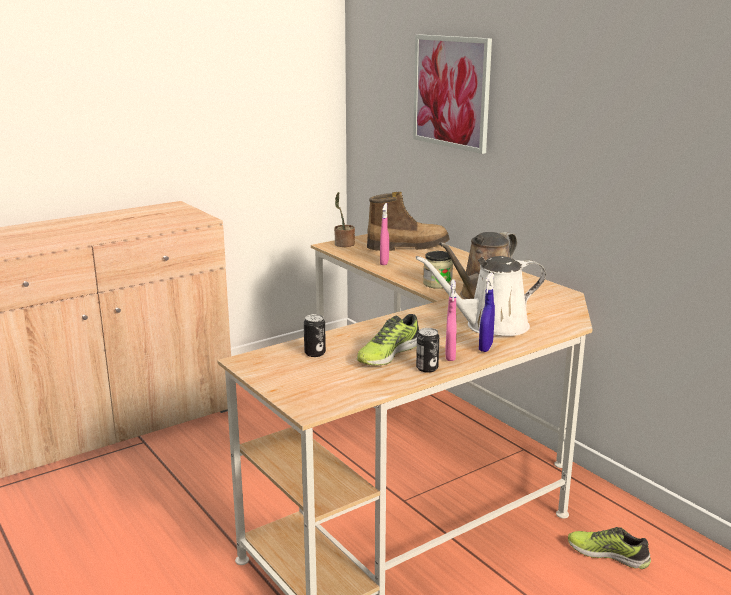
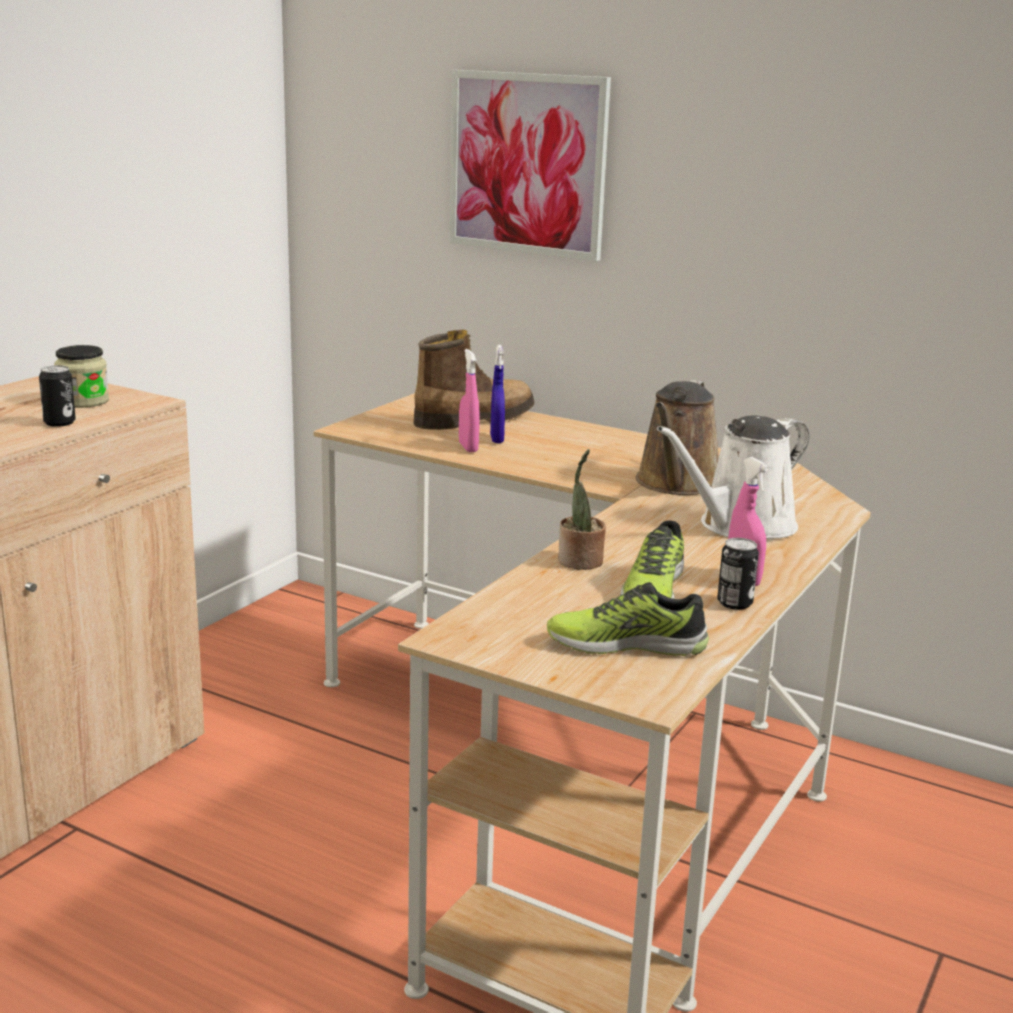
camera: 25 degrees left, 0 degrees up
(315, 353) = (544, 607): can -> can (59, 423)
(343, 244) = (368, 425): potted plant -> potted plant (580, 562)
(437, 284) = (589, 472): jar -> jar (83, 401)
(485, 347) = (773, 559): blue spray bottle -> blue spray bottle (497, 439)
(608, 554) = (913, 837): shoe -> shoe (626, 644)

